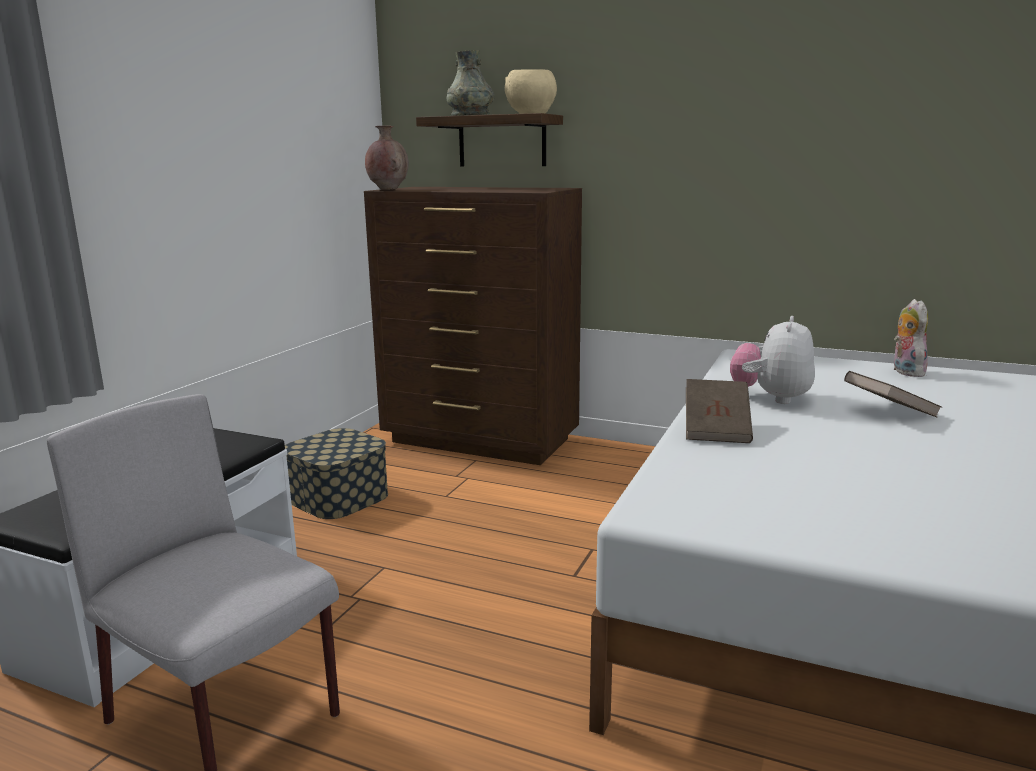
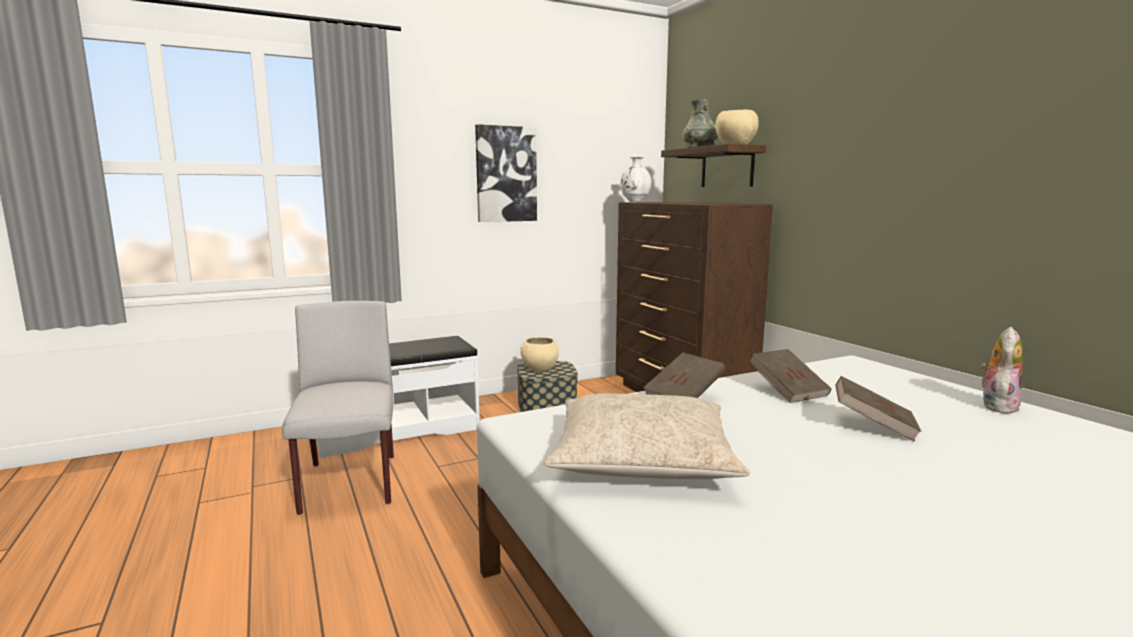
camera: 40 degrees right, 5 degrees down
(214, 153) = (506, 174): none -> picture
(325, 448) = (539, 369): none -> beige bowl
(388, 189) = (635, 202): brown vase -> white vase
(771, 398) = (788, 391): plush toy -> brown book
(839, 504) = (642, 458): none -> beige pillow

